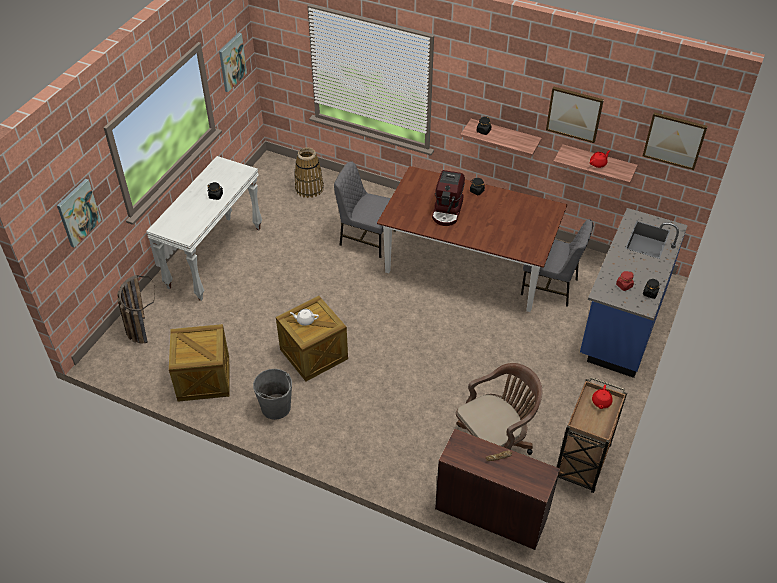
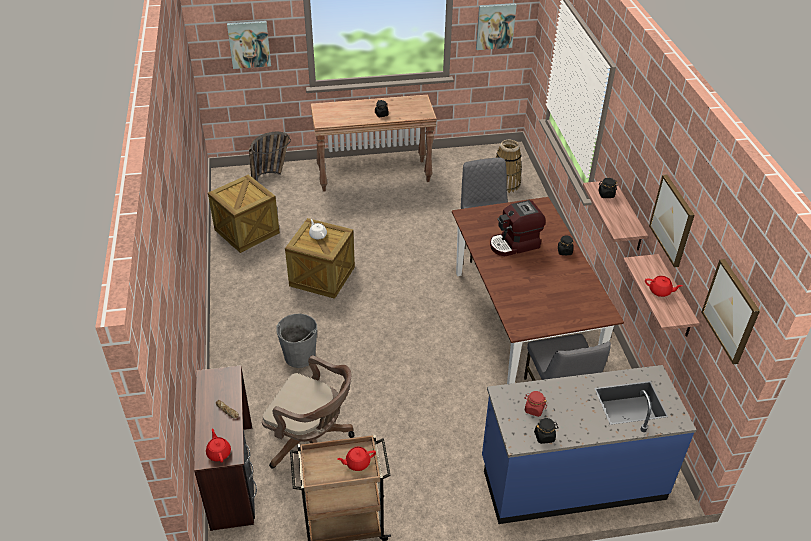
camera: 55 degrees right, 5 degrees down
(214, 257) = (374, 175): white console table -> brown console table
(276, 407) = (248, 283): grey bucket -> grey bucket (299, 356)
(539, 479) = (219, 453): none -> red teapot

